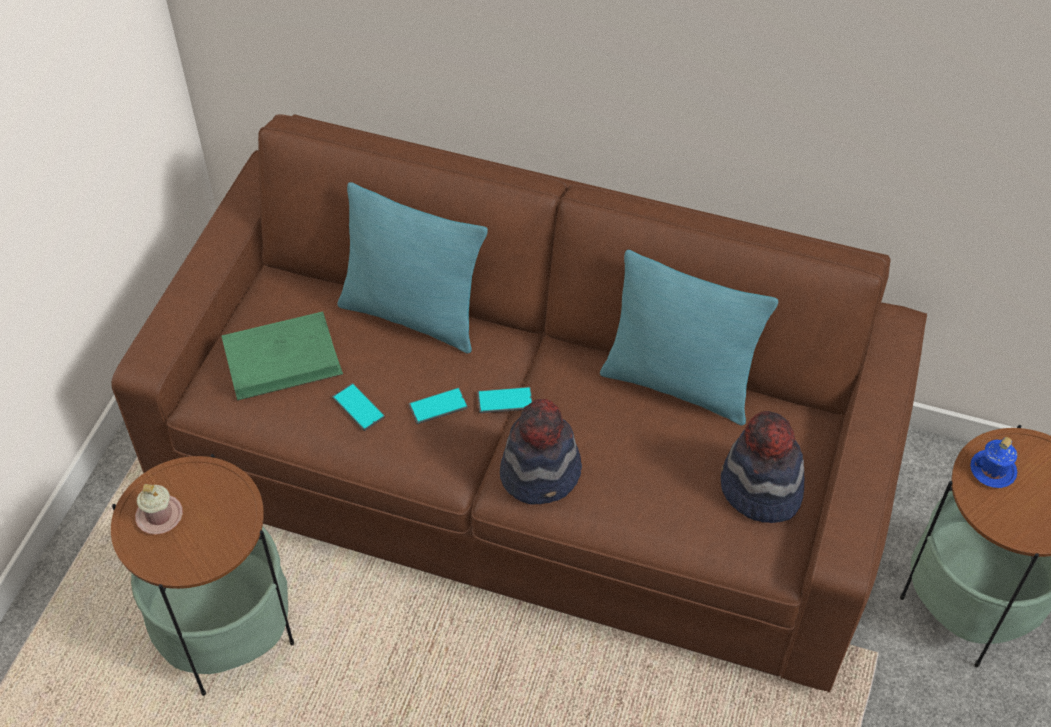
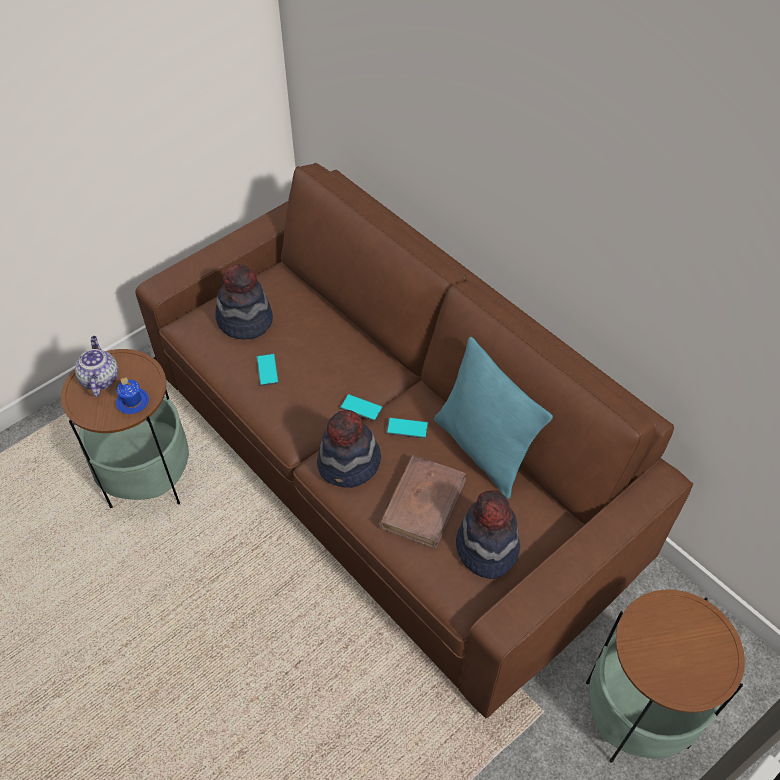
camera: 30 degrees right, 0 degrees up
(159, 515) = (100, 379): pink mug -> teapot
(282, 359) = (245, 320): green book -> hat
(412, 315) = (343, 328): turquoise pillow -> none
(438, 406) = (316, 392): phone -> phone (407, 428)
(657, 474) = (423, 503): none -> brown book
(992, 470) = (661, 620): blue mug -> blue mug (133, 402)

